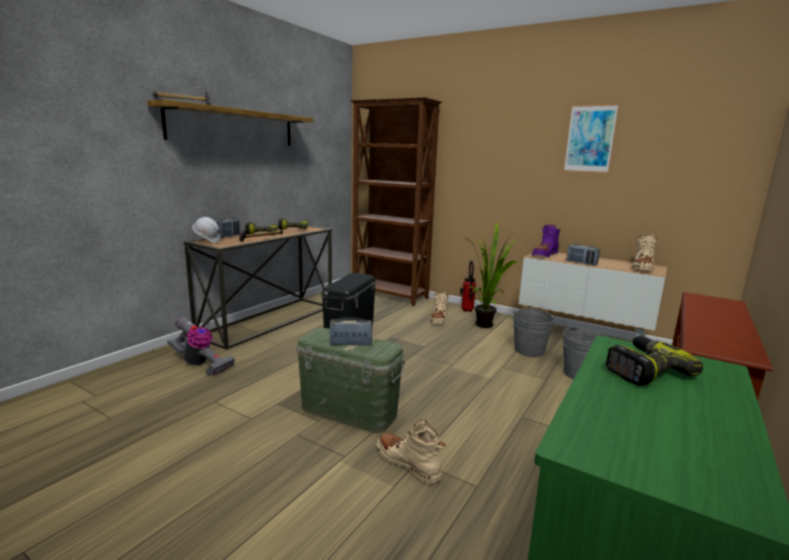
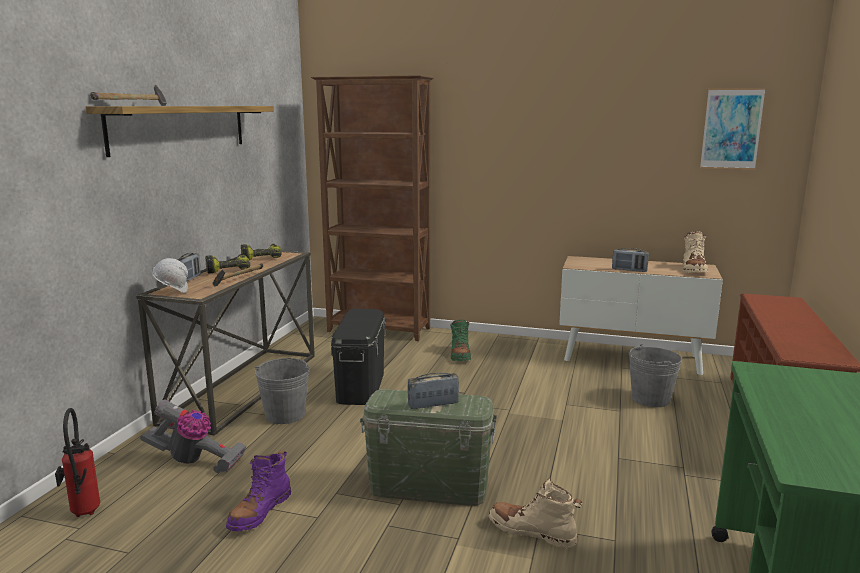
camera: 15 degrees left, 0 degrees up
(439, 319) = (460, 355): beige boot -> green boot
(466, 311) = (486, 339): fire extinguisher -> fire extinguisher (83, 514)
(486, 324) = (518, 353): potted plant -> none
(529, 350) = (584, 379): grey bucket -> grey bucket (285, 415)
(544, 255) = (582, 263): purple boot -> purple boot (260, 512)
(590, 139) = (620, 123): picture -> picture (731, 129)
(642, 369) = (797, 391): power drill -> none

